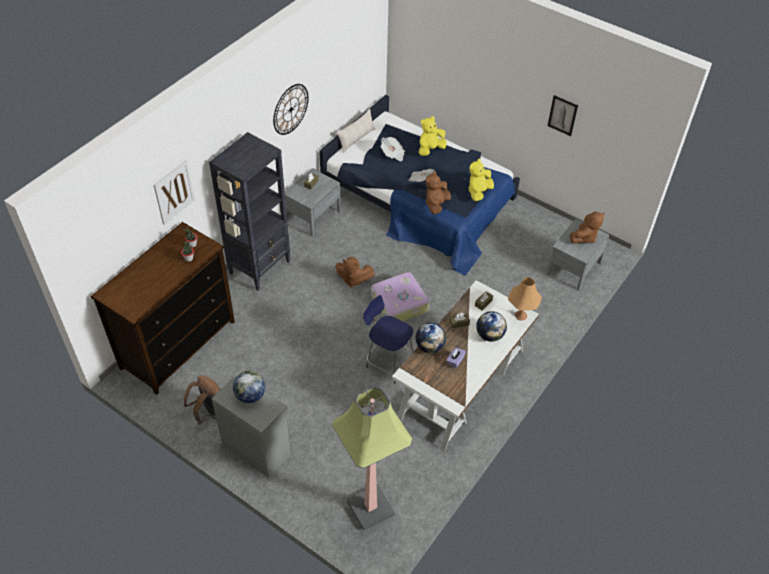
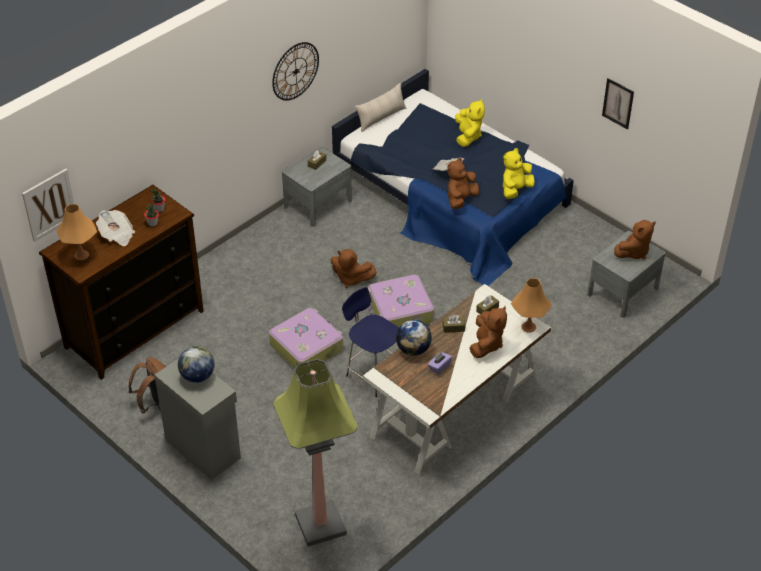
camera: 10 degrees right, 5 degrees down
(130, 295) = (81, 255): none -> orange table lamp
(174, 192) = (145, 148): picture -> picture (49, 204)
(260, 267) = (244, 255): black bookcase -> none
(328, 344) = (307, 346): none -> suitcase
(393, 154) = (420, 138): newspaper -> newspaper (117, 235)
(430, 149) = (468, 136): yellow plush toy -> yellow plush toy turned 120 degrees clockwise
(489, 335) = (486, 344): globe -> brown plush toy

